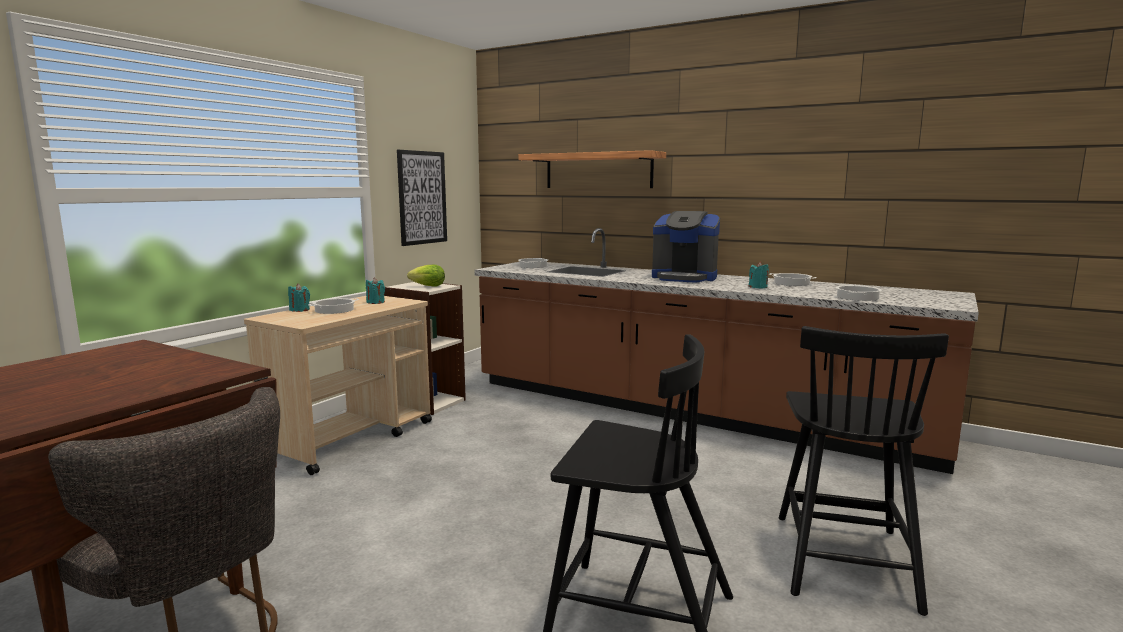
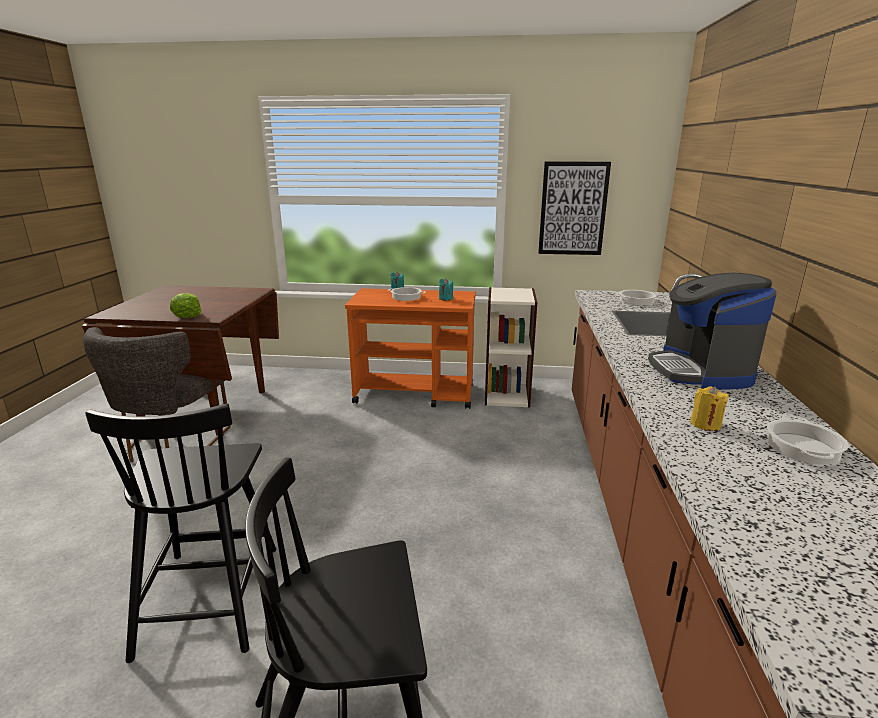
camera: 65 degrees right, 10 degrees up
(351, 438) = (416, 394): beige cart -> orange cart
(428, 286) = (513, 295): lettuce -> lettuce (187, 315)
(598, 171) = (733, 195): shelf -> none
(758, 287) = (705, 424): turquoise candle -> yellow candle
(857, 297) = (750, 519): cooking pot -> none

